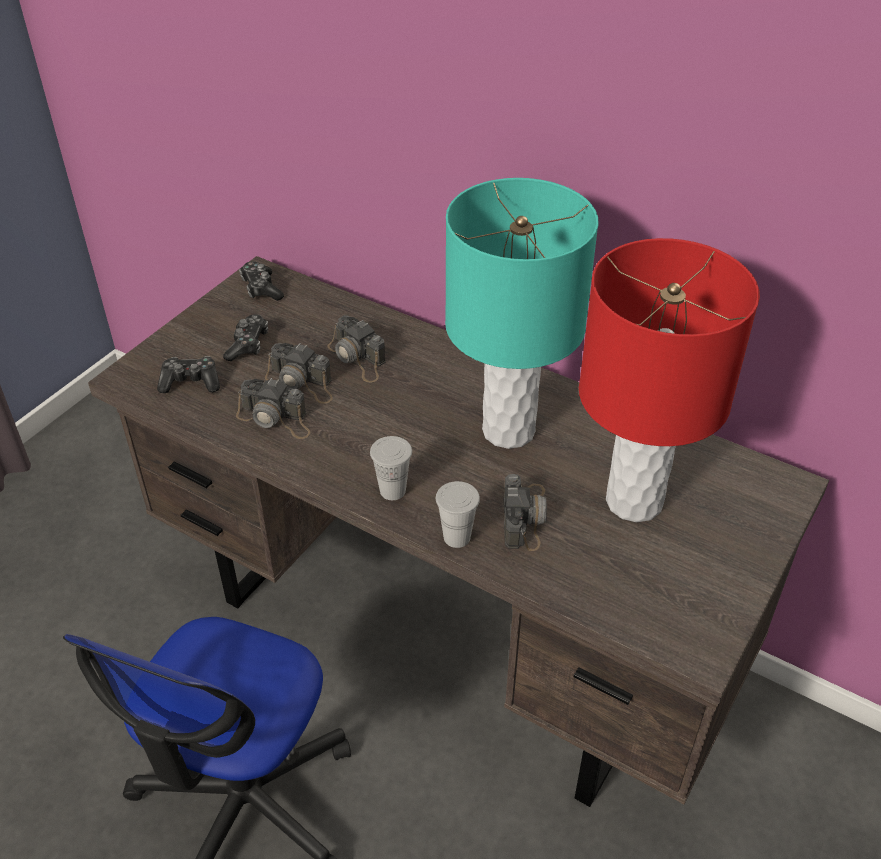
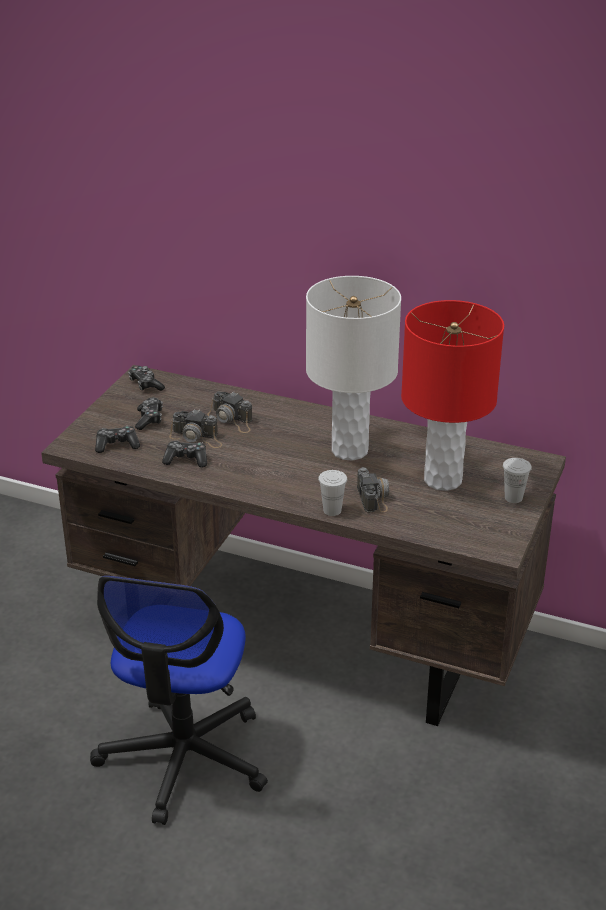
camera: 10 degrees left, 10 degrees down
(275, 419) = (186, 460): camera -> game controller
(392, 490) = (281, 491): white cup -> white cup (513, 498)
(508, 430) = (349, 450): turquoise table lamp -> white table lamp

